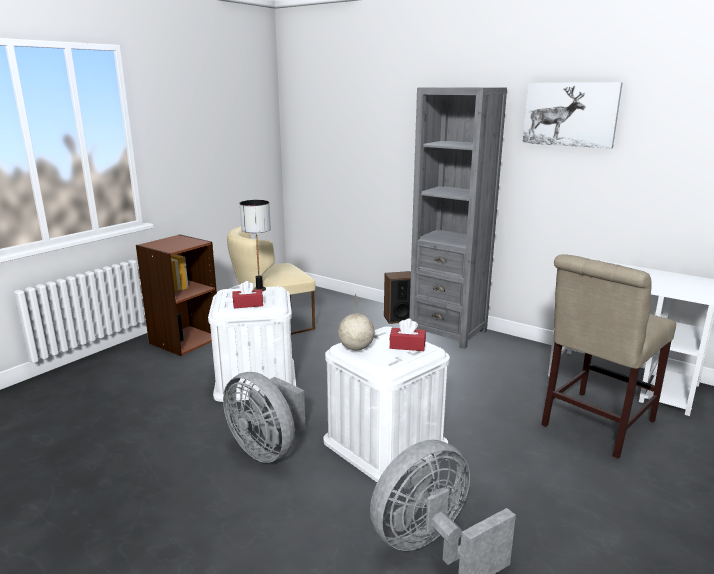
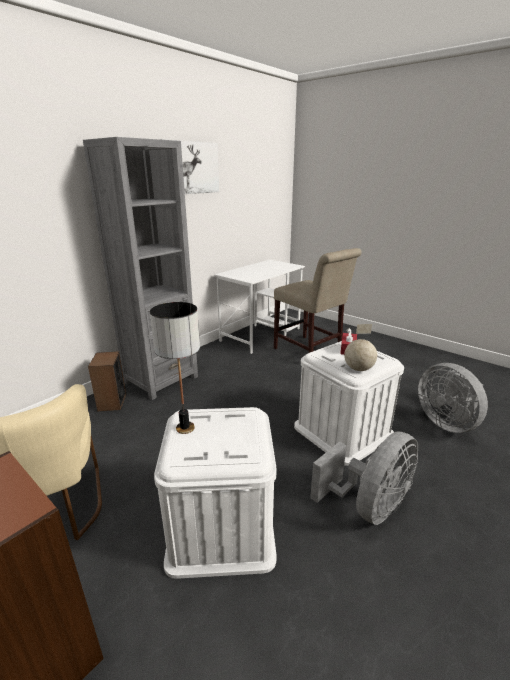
camera: 85 degrees left, 5 degrees up
(248, 304) = (243, 435): red tissue box -> none

